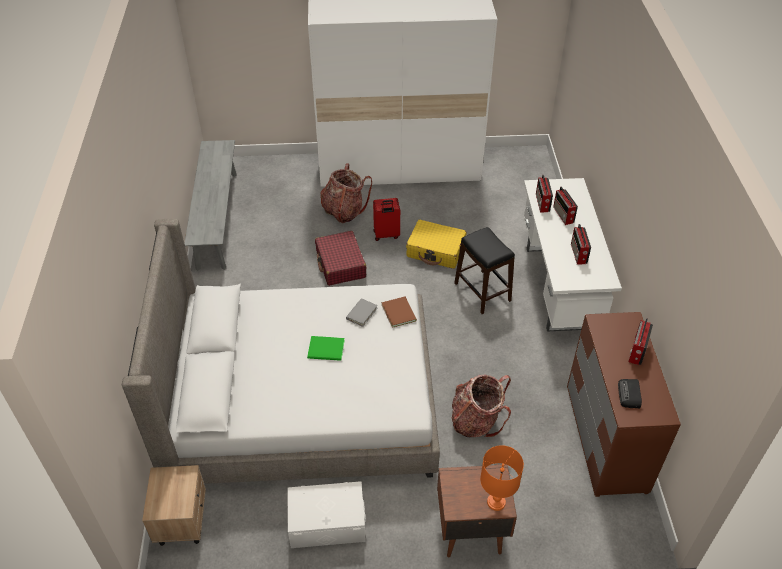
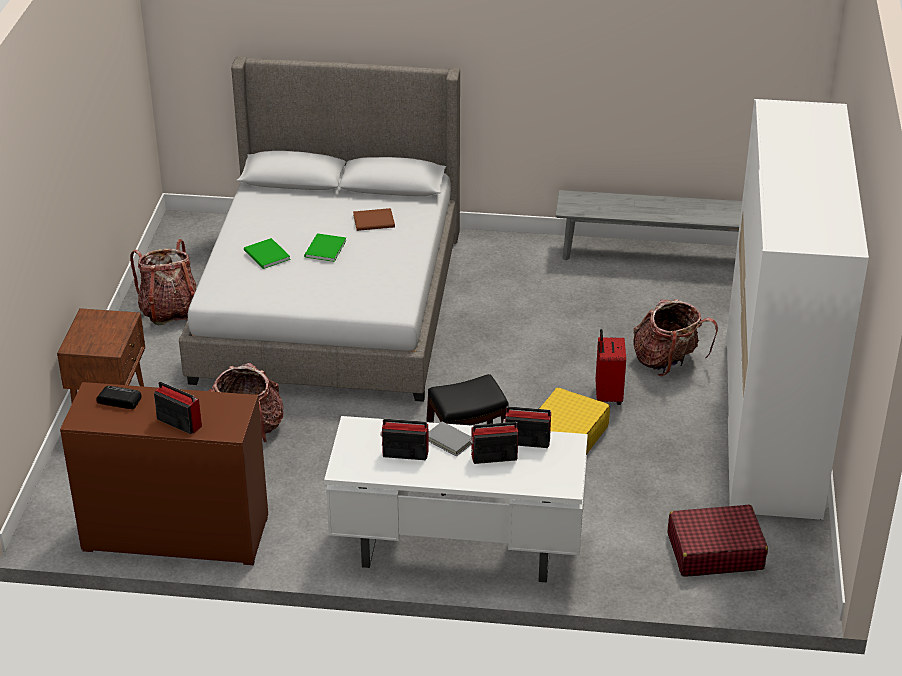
camera: 100 degrees right, 10 degrees down
(182, 520) = (215, 229): beige nightstand -> none
(327, 522) = (169, 310): white storage box -> backpack
(340, 264) = (552, 349): red suitcase -> red suitcase (714, 551)
(346, 385) = (266, 256): none -> green book
(361, 313) = (372, 277): grey book -> grey book (449, 441)
(399, 311) = (364, 303): brown book -> brown book (375, 221)
(495, 502) = (80, 342): orange table lamp -> none

